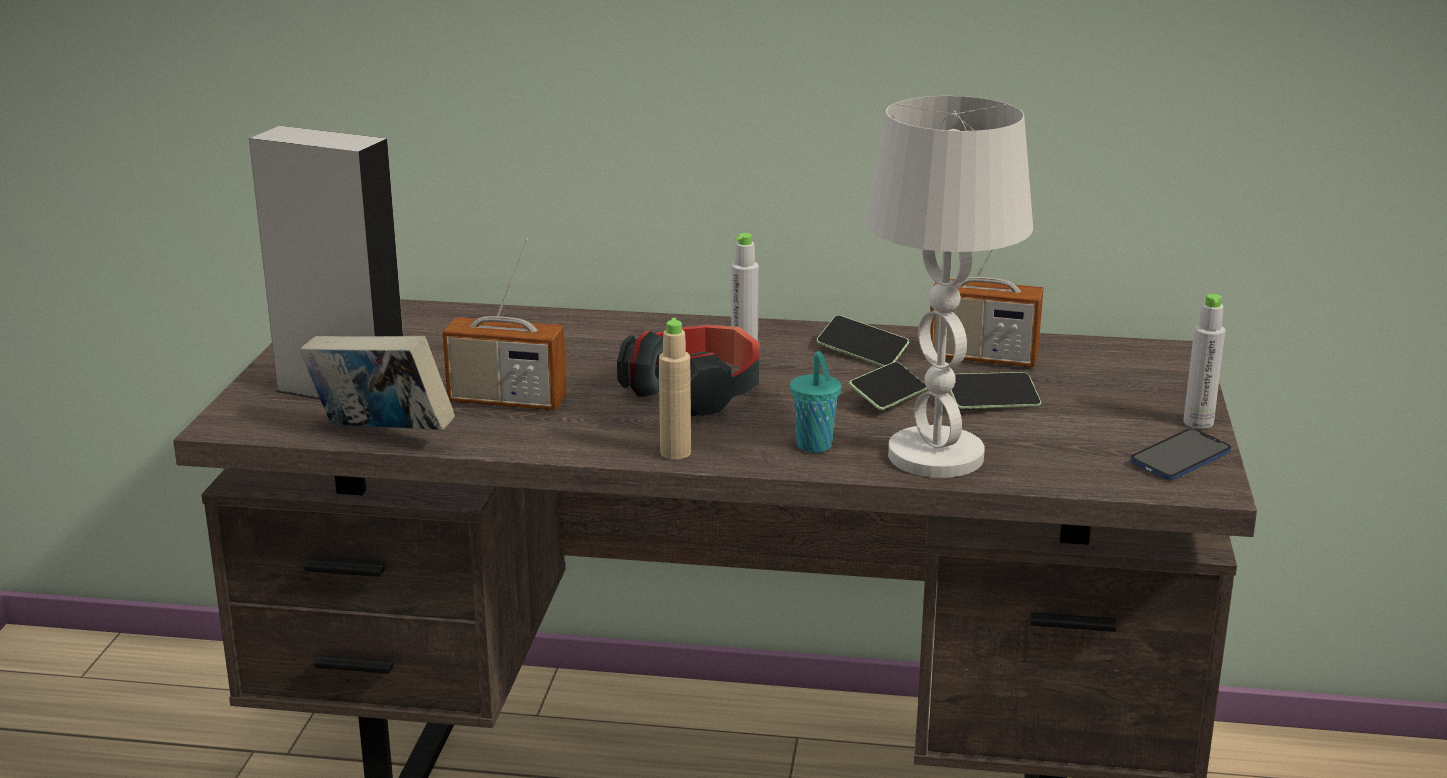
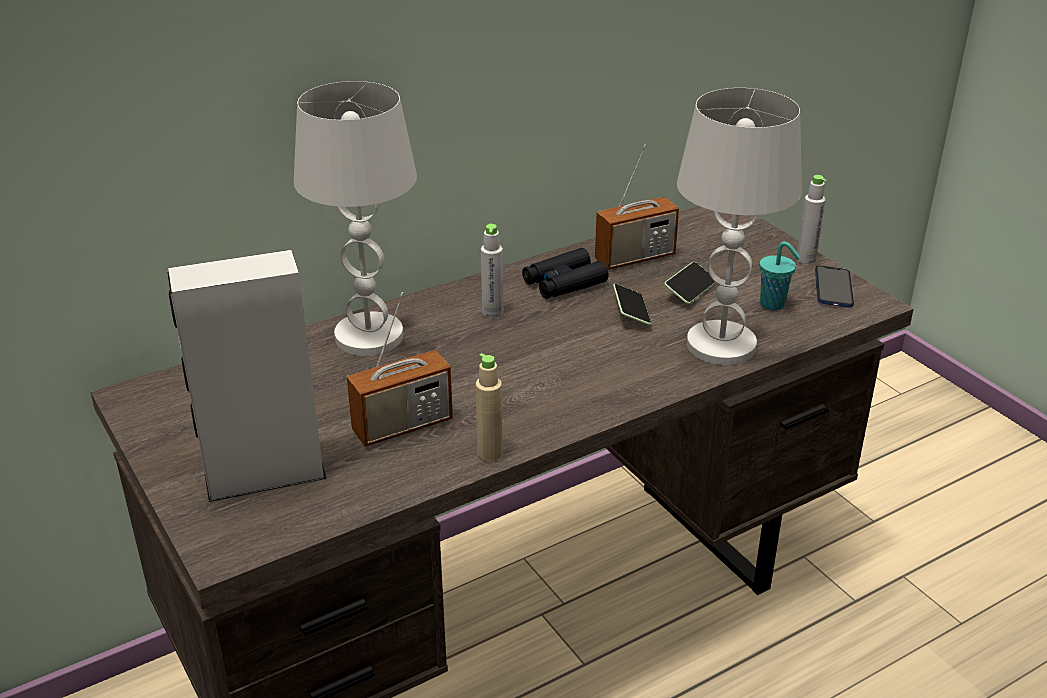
camera: 40 degrees left, 10 degrees up
(381, 436) = (362, 501): book -> none
(597, 332) = (370, 336): none -> white table lamp
(675, 453) = (578, 416): beige bottle -> beige bottle (490, 453)
(696, 391) = (513, 358): headphones -> none
(815, 447) = (649, 370): turquoise cup -> turquoise cup (774, 305)
(862, 353) = (564, 283): phone -> black binoculars

